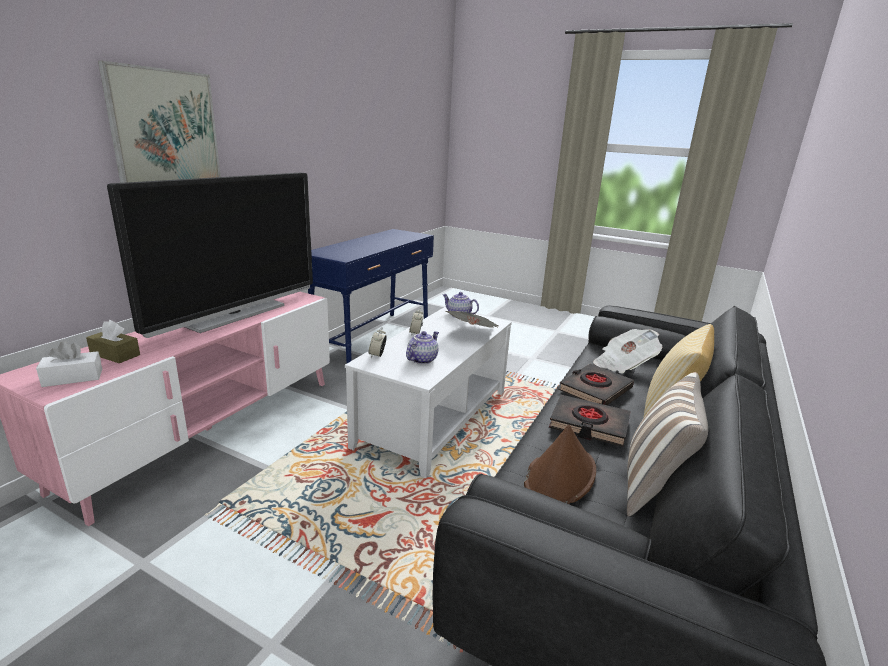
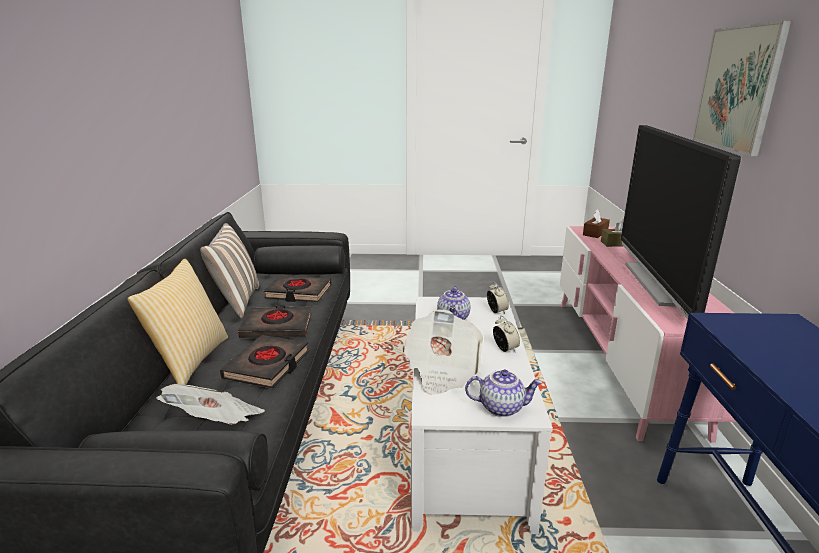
camera: 155 degrees right, 0 degrees up
(73, 378) = (595, 233): white tissue box -> brown tissue box
(560, 476) = (298, 292): brown hat -> black book

